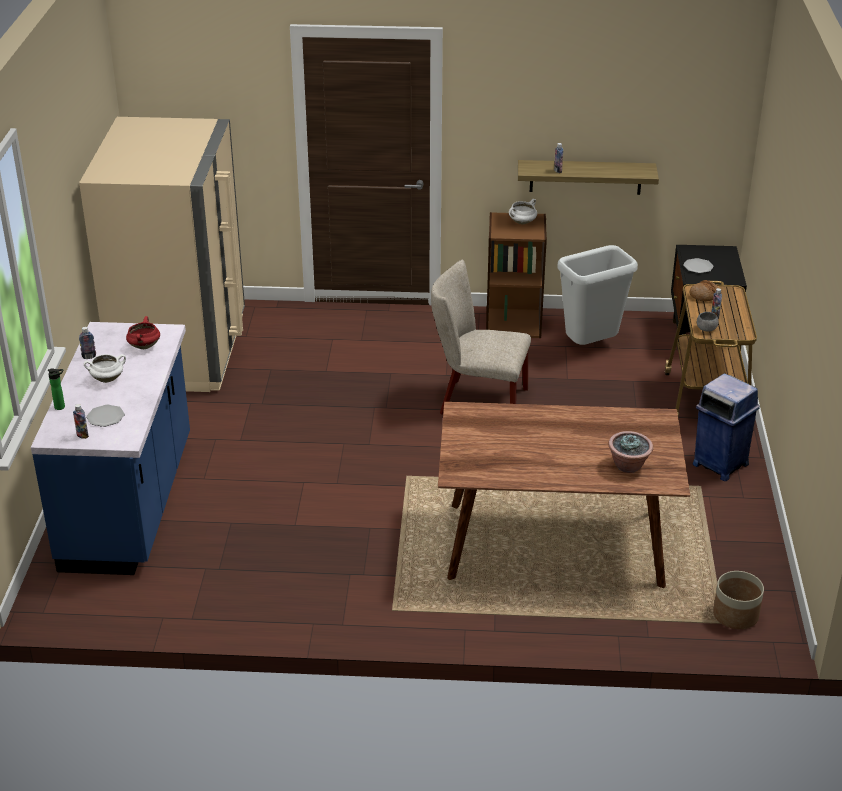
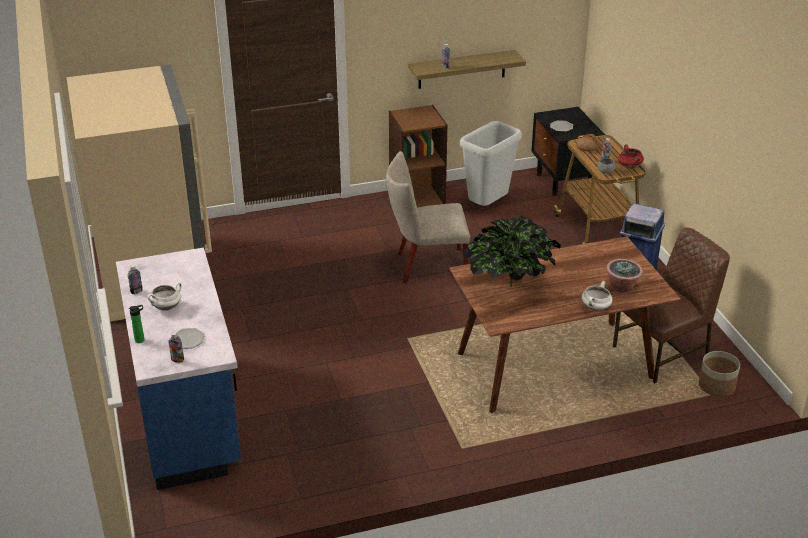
camera: 20 degrees left, 0 degrees up
(144, 346) = (180, 272): red cooking pot -> red cooking pot (629, 166)
(497, 438) = (510, 287): none -> potted plant
(522, 222) = (419, 114): white cooking pot -> white cooking pot (595, 308)
(693, 562) = (662, 354): none -> brown chair

